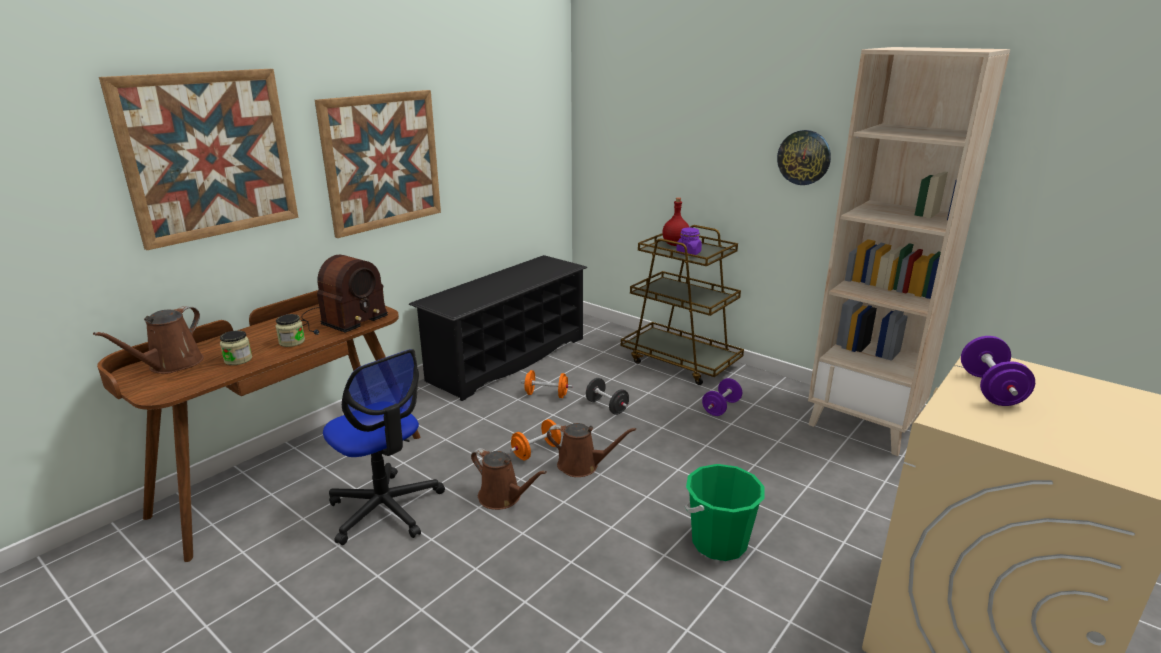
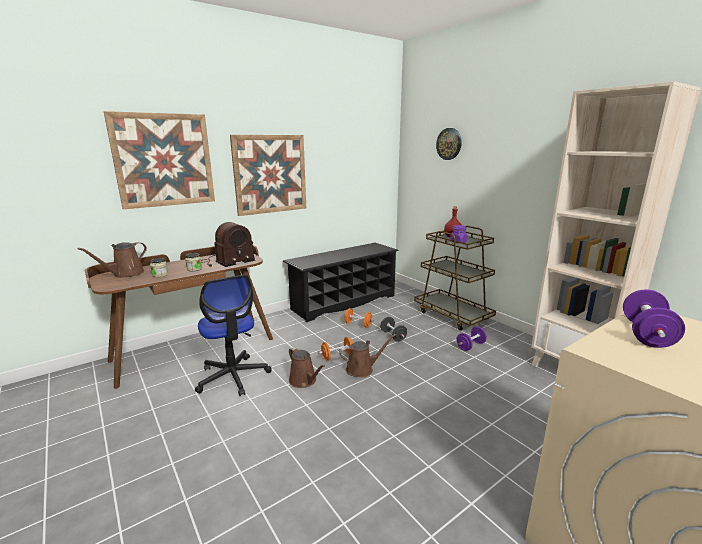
camera: 15 degrees right, 5 degrees down
(582, 465) = (362, 369): brown watering can -> brown watering can turned 45 degrees counterclockwise
(719, 543) = (436, 434): green bucket -> none
(804, 157) = (540, 178): wall clock -> wall clock (449, 144)

